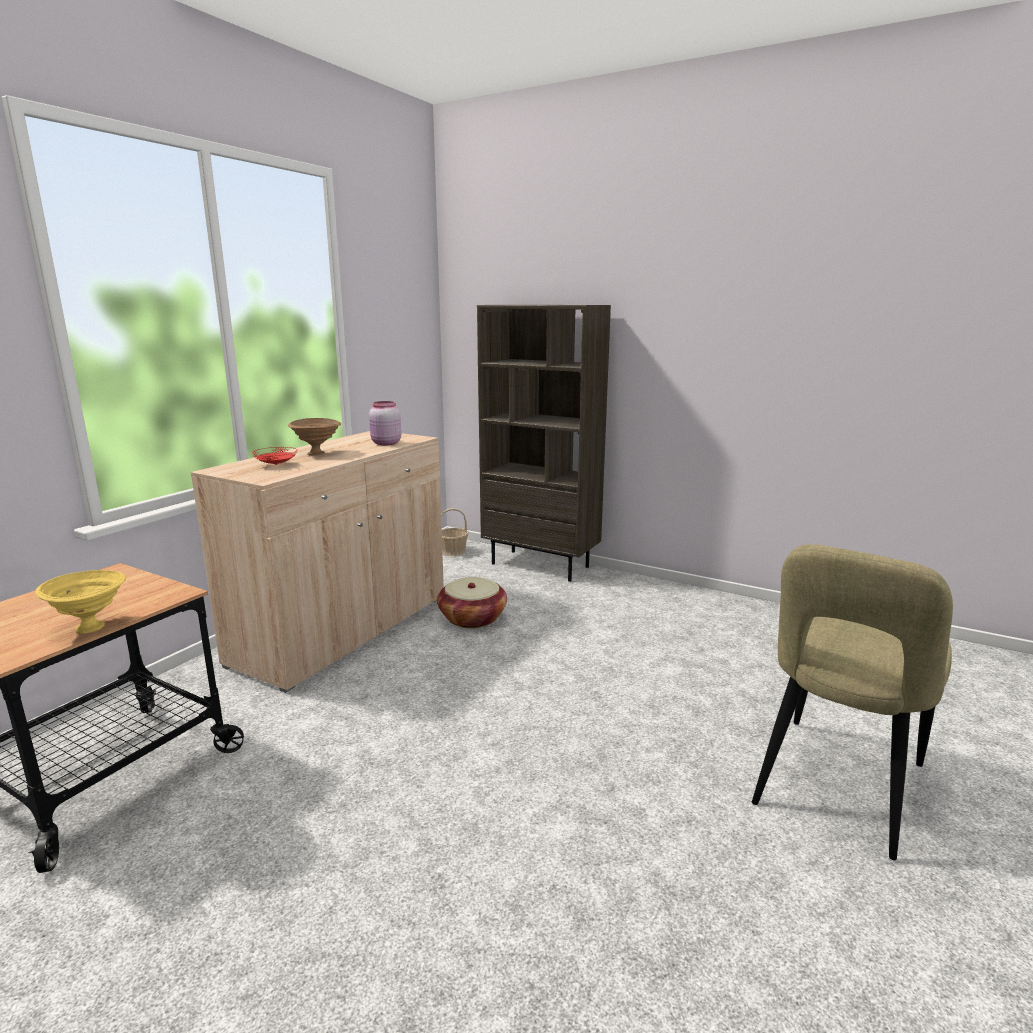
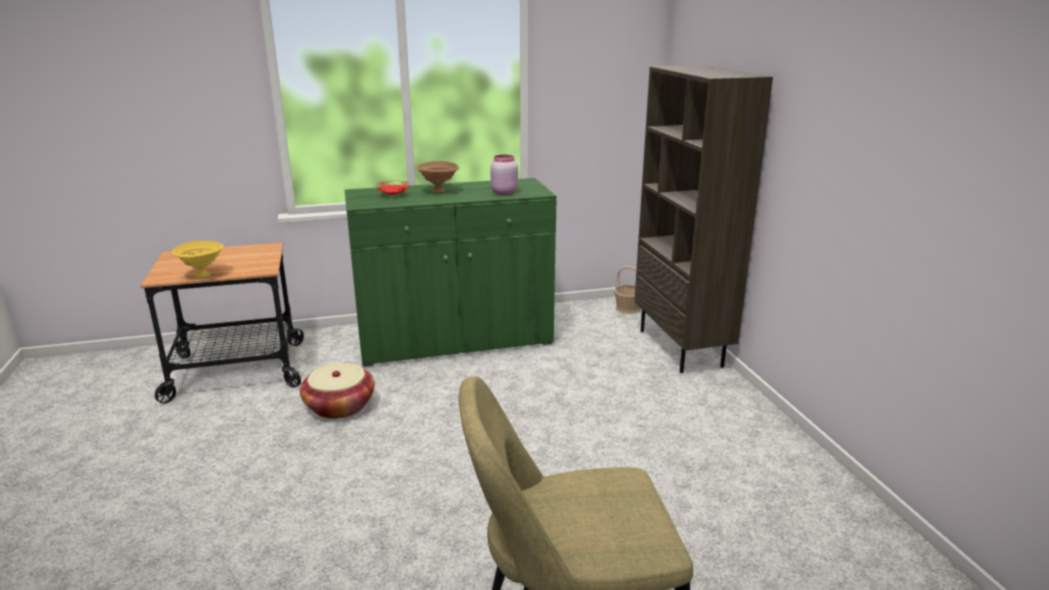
camera: 45 degrees right, 5 degrees up
(344, 630) = (455, 340): beige cabinet -> green cabinet
(472, 618) = (546, 369): basket -> basket (339, 406)

